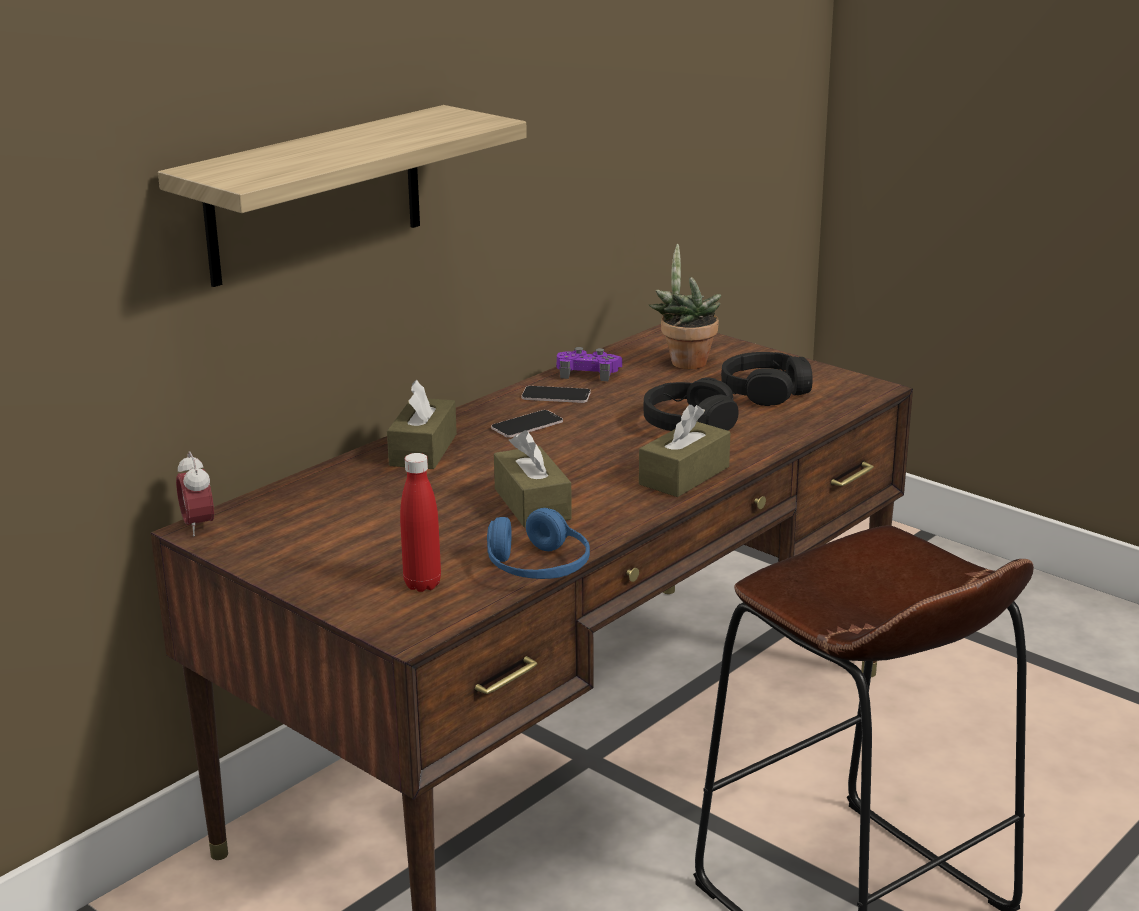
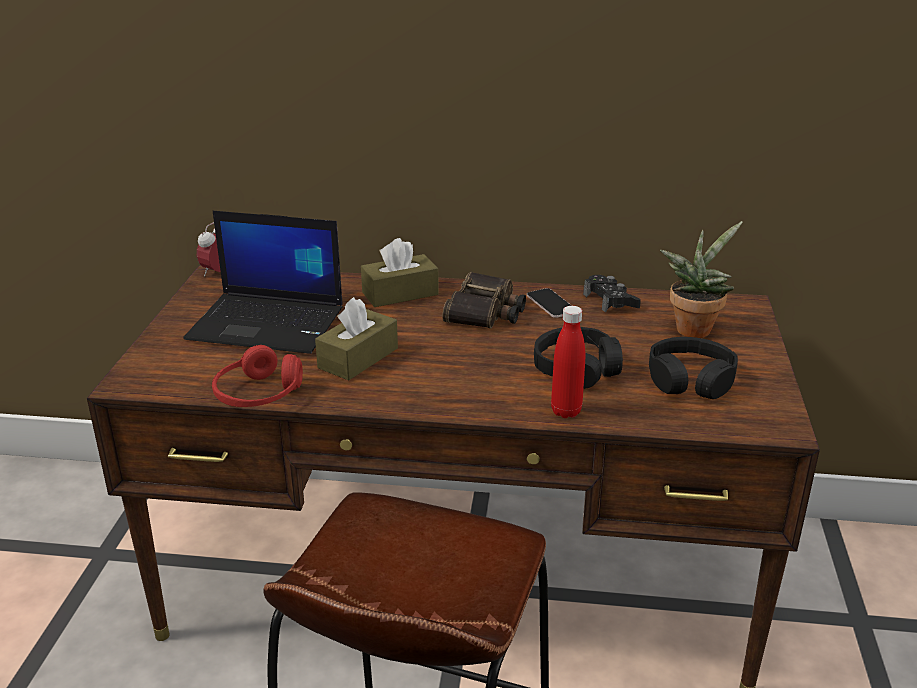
camera: 55 degrees right, 5 degrees up
(315, 195) = (359, 72): shelf -> none
(384, 528) = (269, 323): none -> laptop
(422, 584) = (199, 364): red bottle -> red bottle (566, 411)
(527, 425) = (486, 311): phone -> binoculars
(537, 568) = (258, 395): blue headphones -> red headphones
(588, 373) = (610, 300): purple game controller -> black game controller
(684, 475) = (476, 399): brown tissue box -> none

